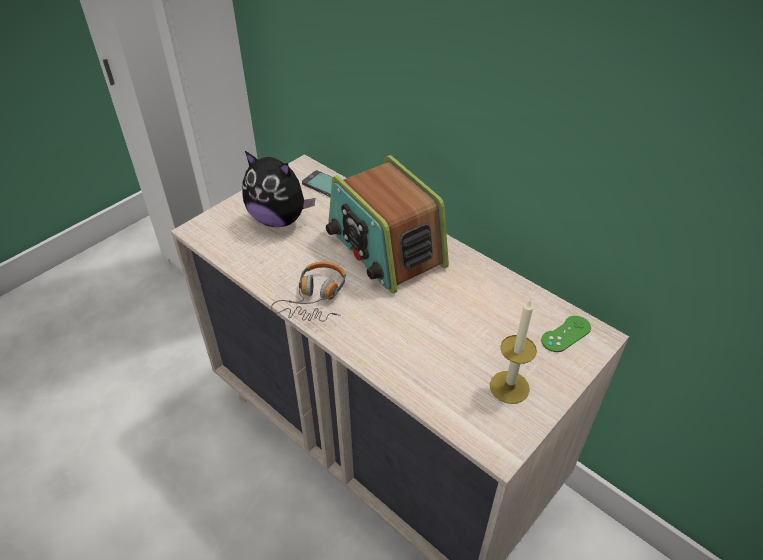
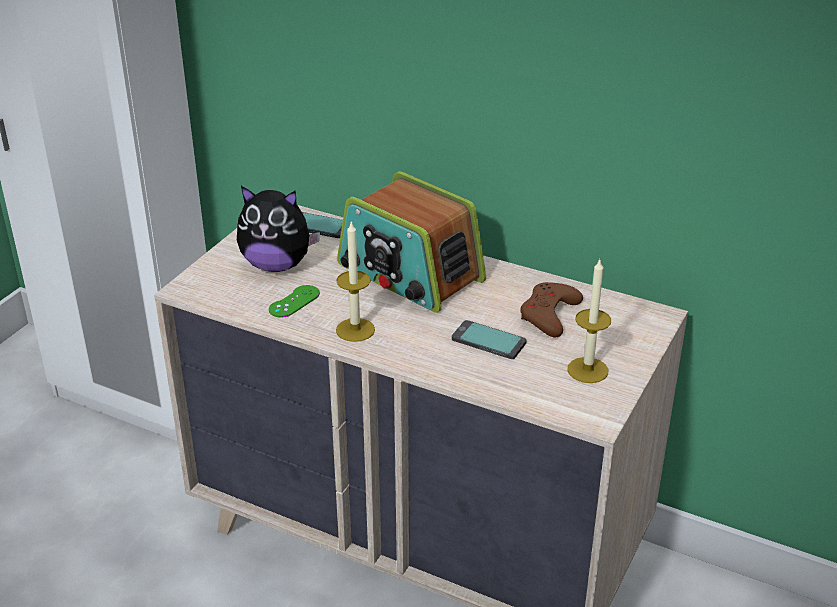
camera: 15 degrees left, 10 degrees down
(315, 298) = (355, 330): headphones -> candle
(427, 334) = (488, 341): none -> phone
(494, 315) = (549, 314): none -> brown game controller
(566, 334) = (626, 318): green game controller -> green game controller (294, 301)

